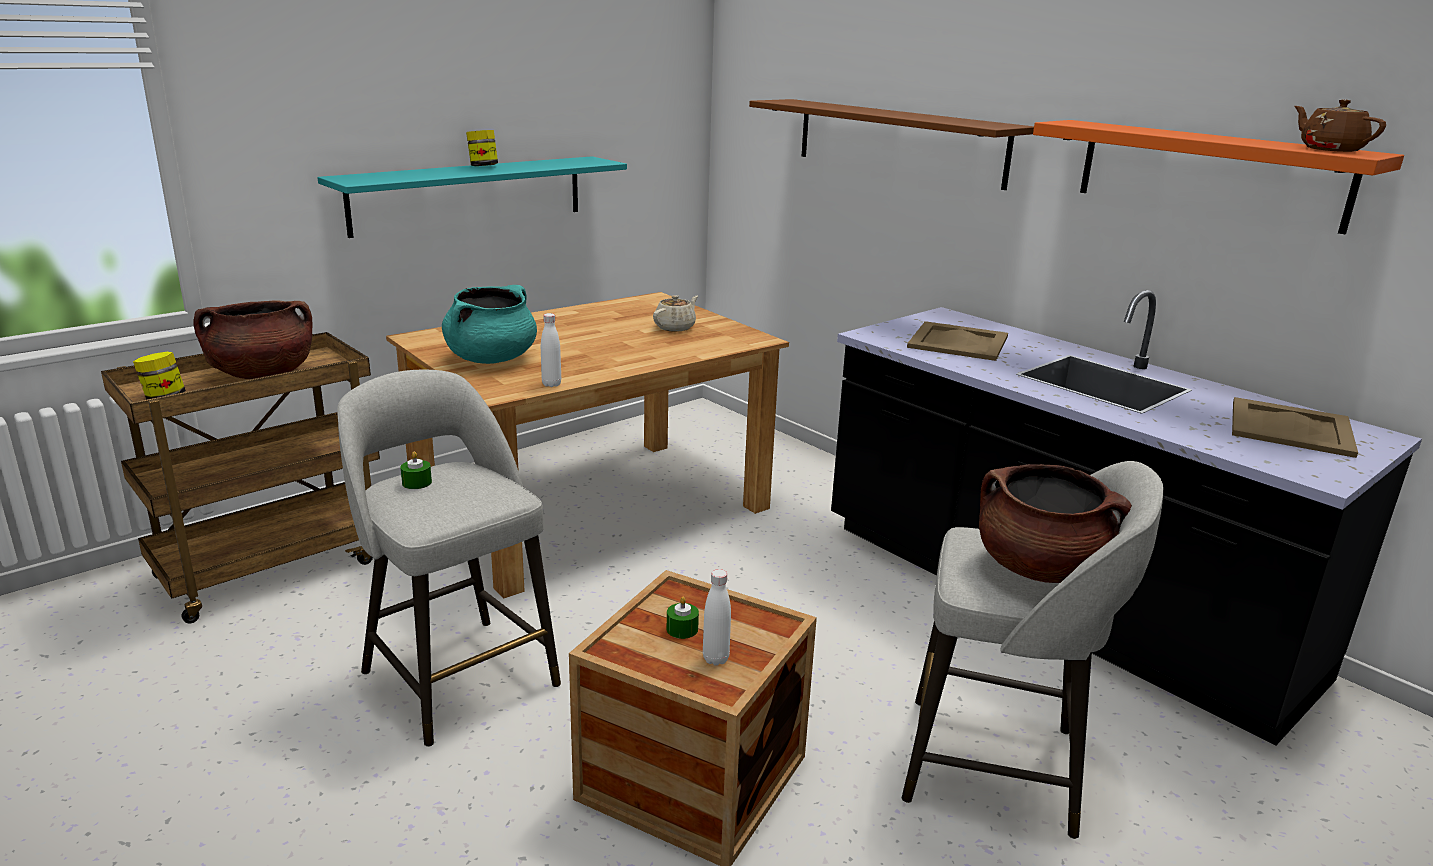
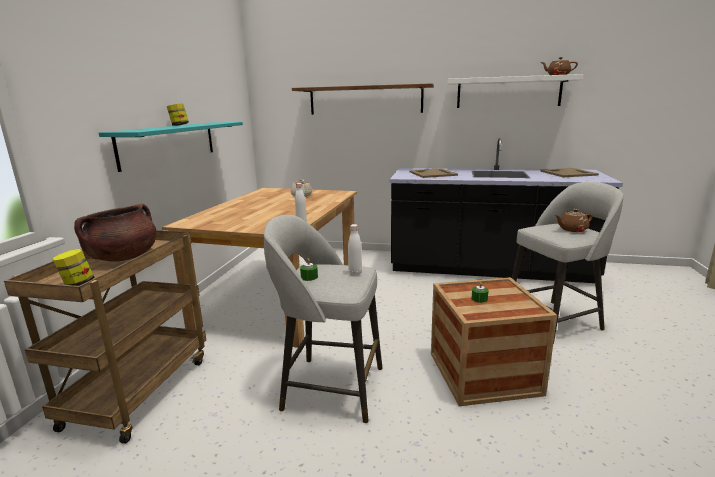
camera: 35 degrees left, 5 degrees down
(491, 359) = (247, 221): turquoise cooking pot -> none
(715, 659) = (510, 302): white bottle -> white bottle (355, 273)
(1042, 569) = (572, 229): brown cooking pot -> brown teapot
(1209, 173) = (508, 92): orange shelf -> white shelf

